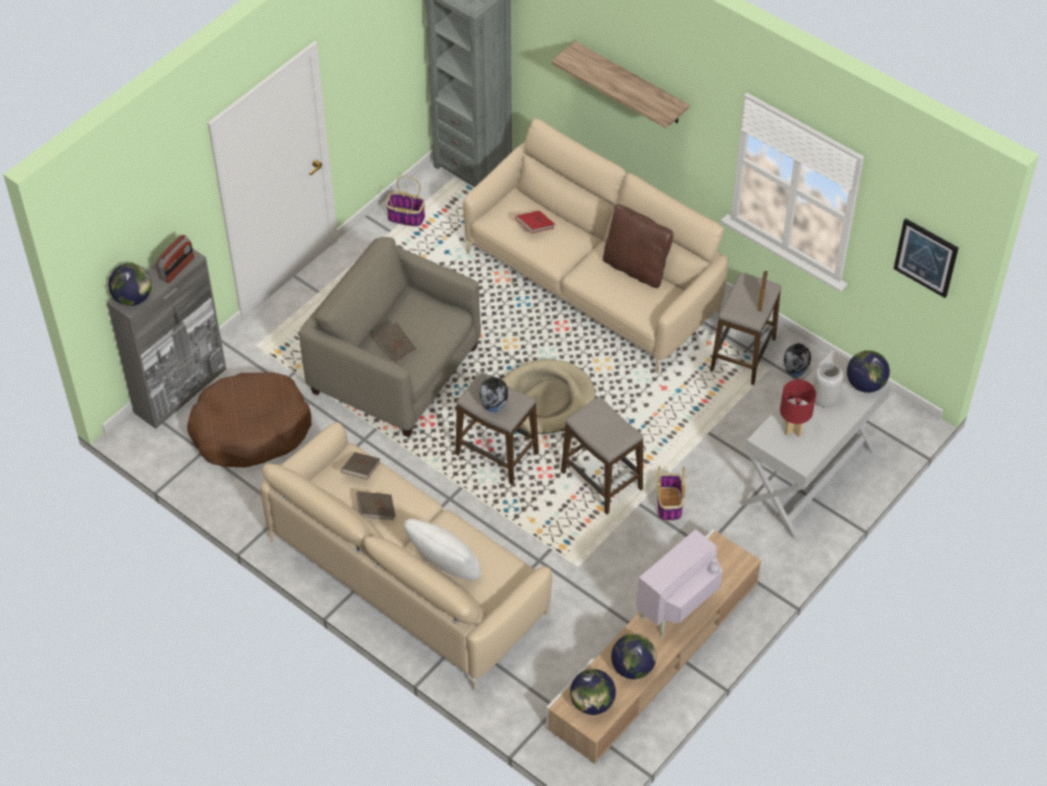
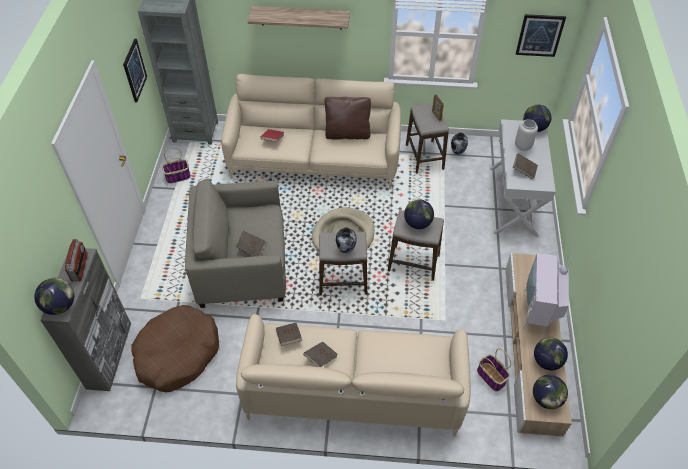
camera: 35 degrees left, 0 degrees up
(391, 61) = (134, 70): none -> picture
(444, 569) = (395, 370): white pillow -> none
(605, 424) = (417, 223): none -> globe
(669, 505) = (460, 255): basket -> basket (491, 377)
(792, 430) = (524, 170): red table lamp -> brown book

